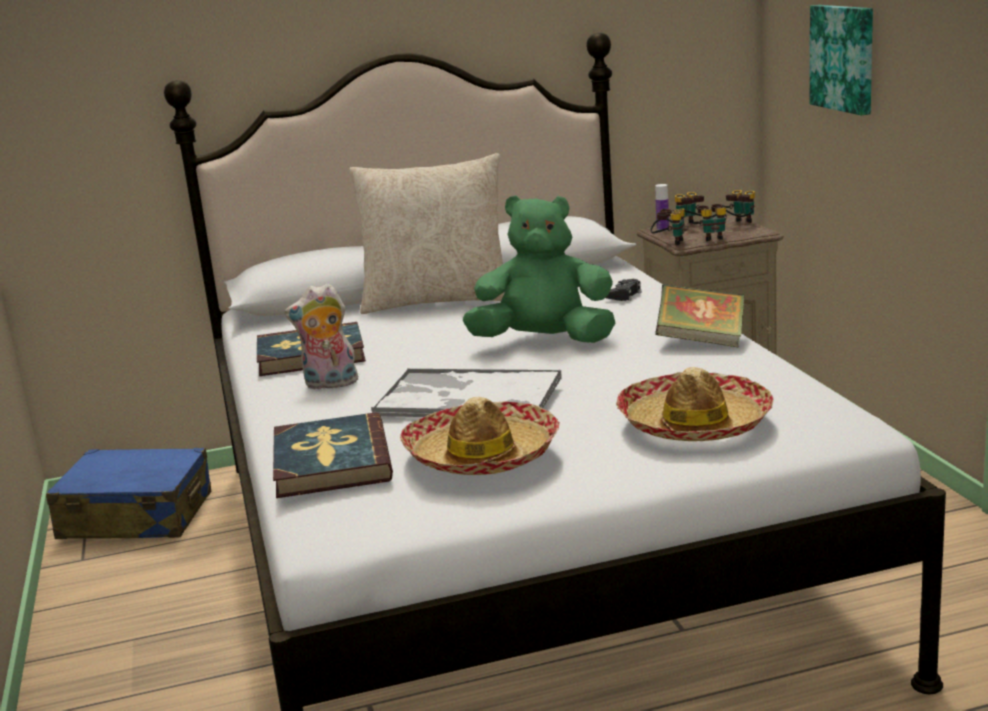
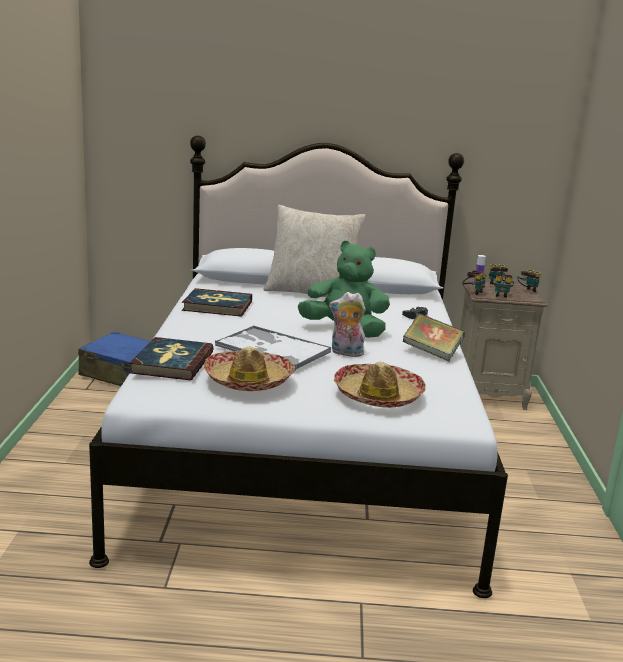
camera: 15 degrees right, 0 degrees up
(330, 384) = (212, 324): plush toy -> plush toy (346, 353)
(844, 58) = (600, 199): picture -> none

